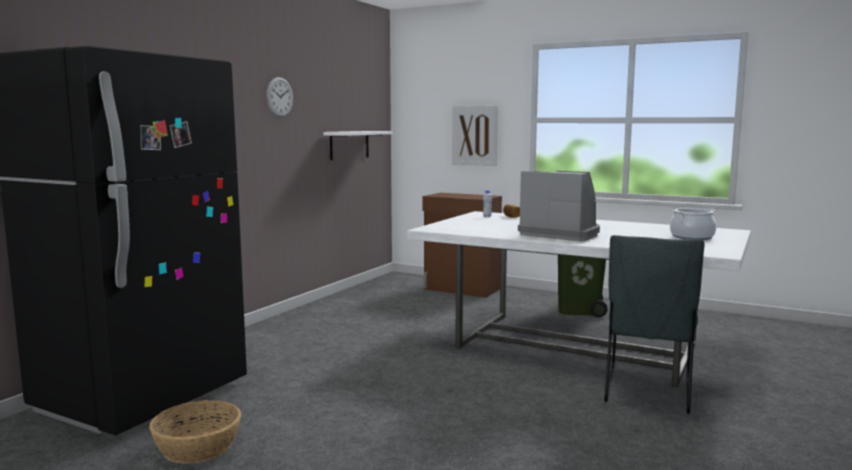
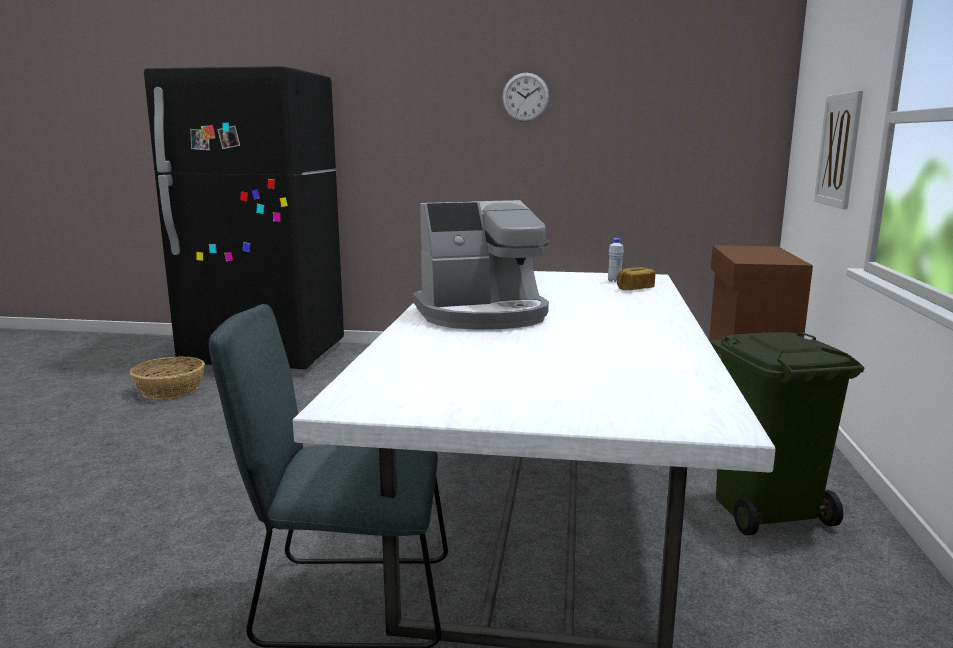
camera: 70 degrees right, 5 degrees up
(349, 145) = (668, 160): white shelf -> none
(560, 234) = (483, 315): coffee machine -> coffee machine turned 60 degrees clockwise
(692, 237) = (547, 386): cooking pot -> none

